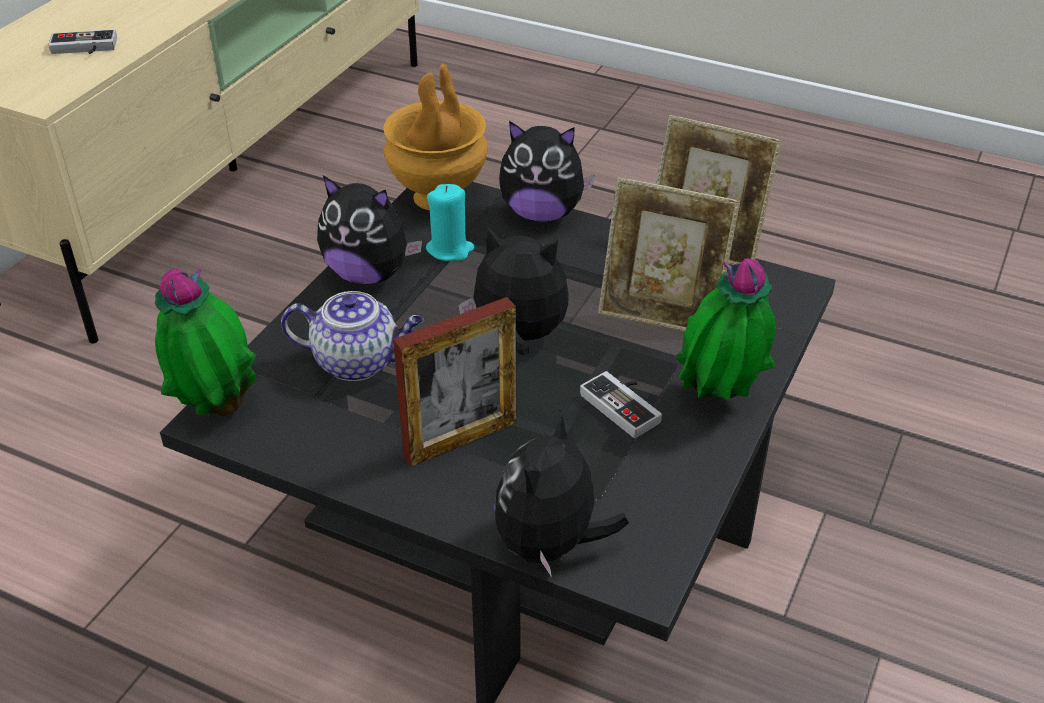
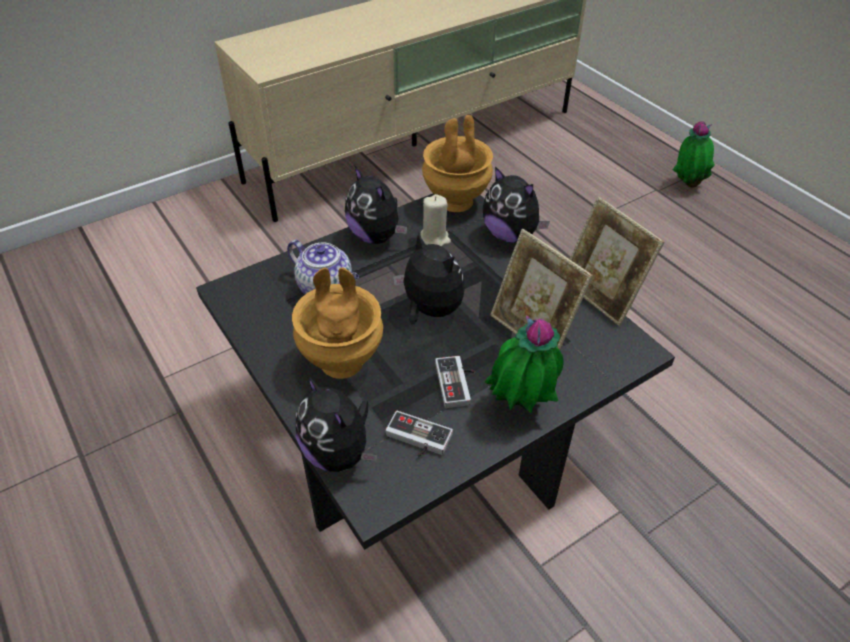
camera: 30 degrees right, 5 degrees up
(83, 49) = (311, 47): game controller -> game controller (416, 440)
(216, 408) = (233, 285): potted plant -> potted plant (687, 184)
(450, 249) = (435, 238): turquoise candle -> beige candle
(460, 439) = (343, 361): picture frame -> brown vase
(551, 545) = (339, 453): plush toy -> plush toy turned 90 degrees counterclockwise

